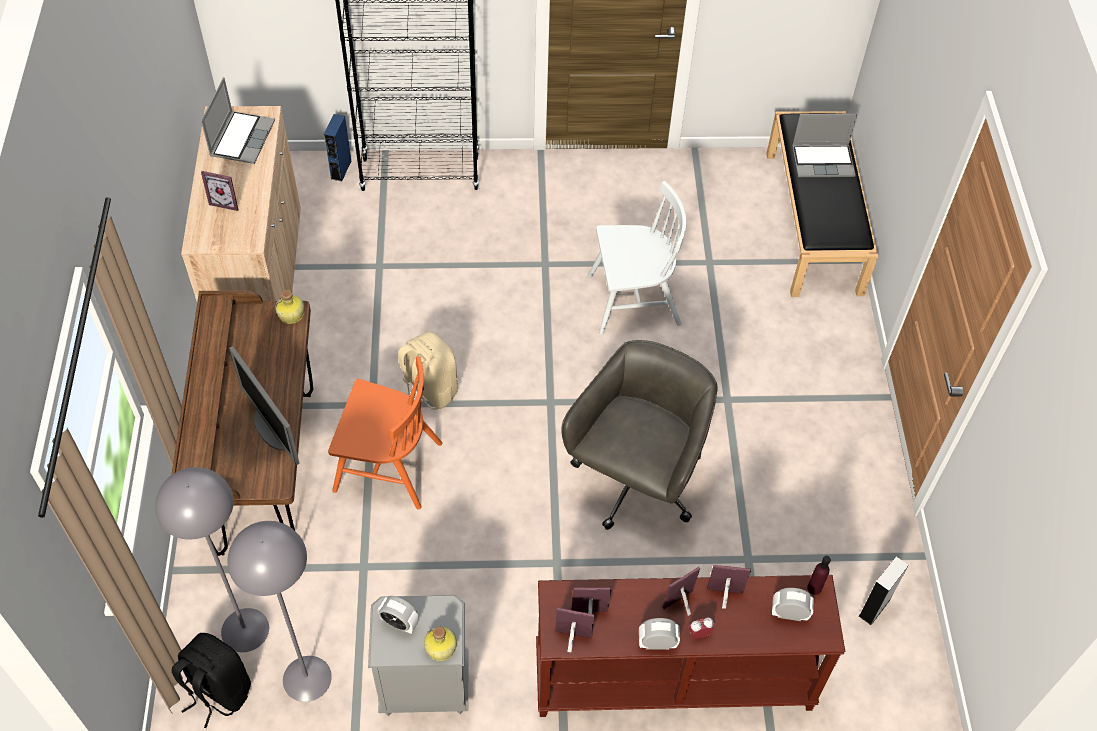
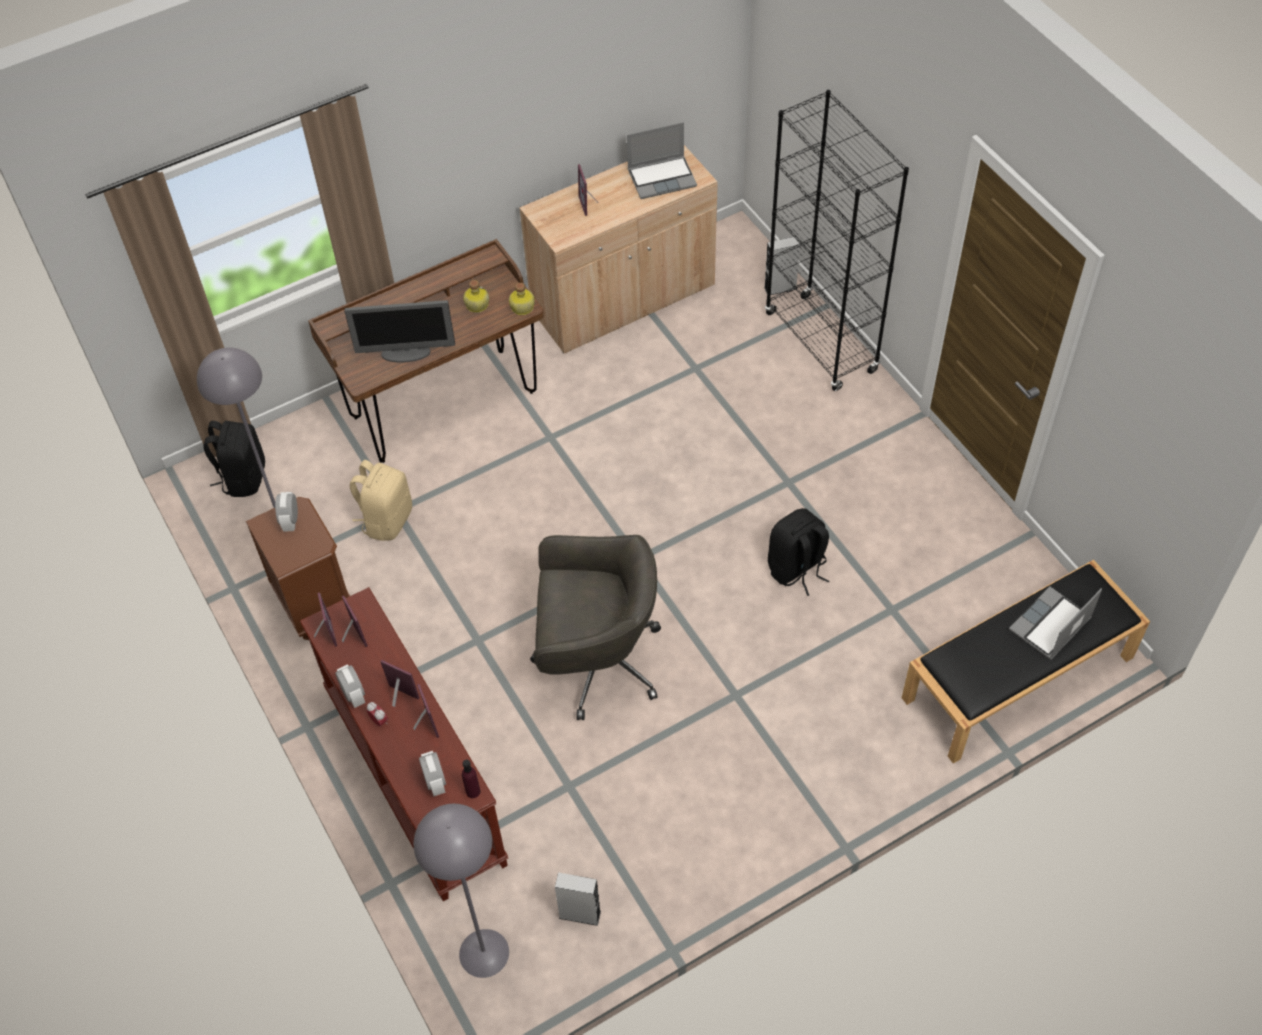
camera: 65 degrees right, 0 degrees up
(245, 630) = (300, 467): grey floor lamp -> grey floor lamp (484, 953)
(272, 430) = (406, 353): monitor -> monitor turned 120 degrees counterclockwise
(341, 169) = (780, 288): blue speaker -> grey speaker
(387, 466) = (498, 478): orange chair -> none
(424, 686) = (314, 603): grey nightstand -> brown nightstand
(428, 390) = (590, 467): beige backpack -> beige backpack (386, 520)
(440, 648) = (282, 557): bottle -> bottle (476, 304)
(633, 300) = (797, 569): white chair -> black backpack
(823, 161) = (1050, 626): laptop -> laptop turned 75 degrees clockwise

